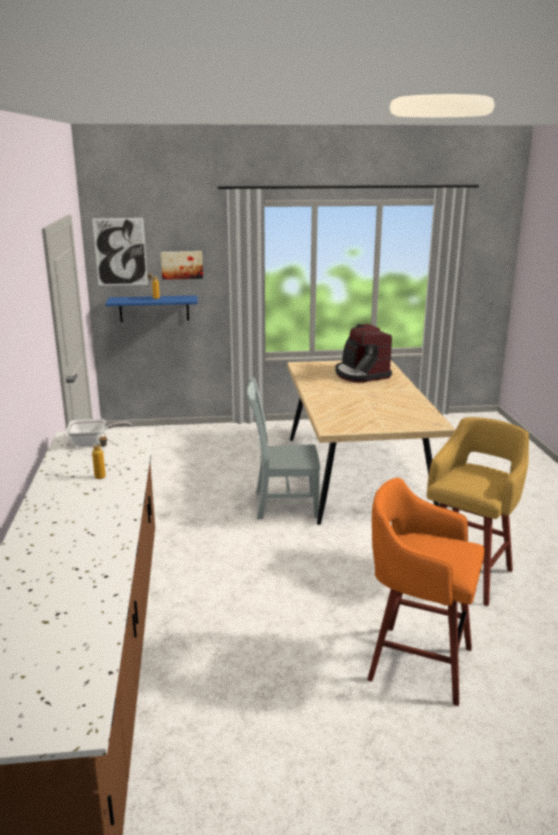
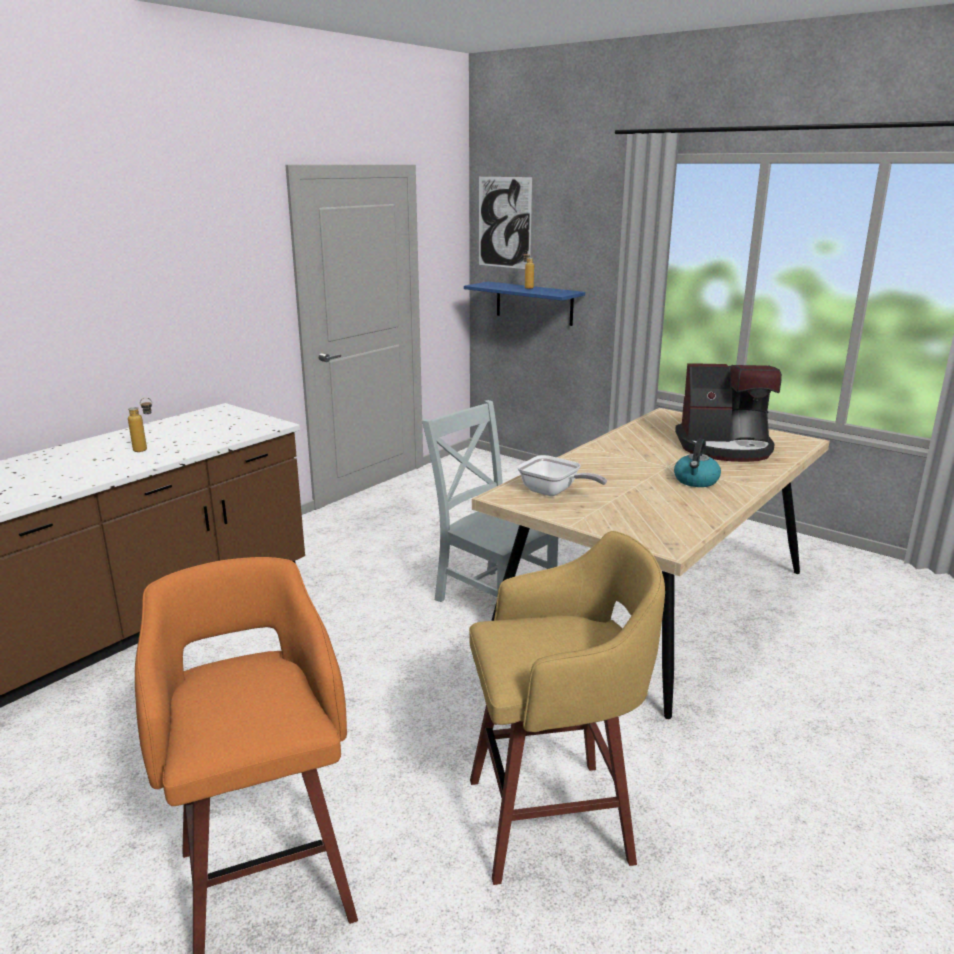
camera: 45 degrees right, 0 degrees up
(93, 442) = (220, 420): frying pan -> frying pan (553, 492)
(182, 265) = (570, 246): picture -> none
(361, 374) = (725, 447): coffee machine -> coffee machine turned 105 degrees counterclockwise
(386, 394) = (696, 481): none -> kettle

